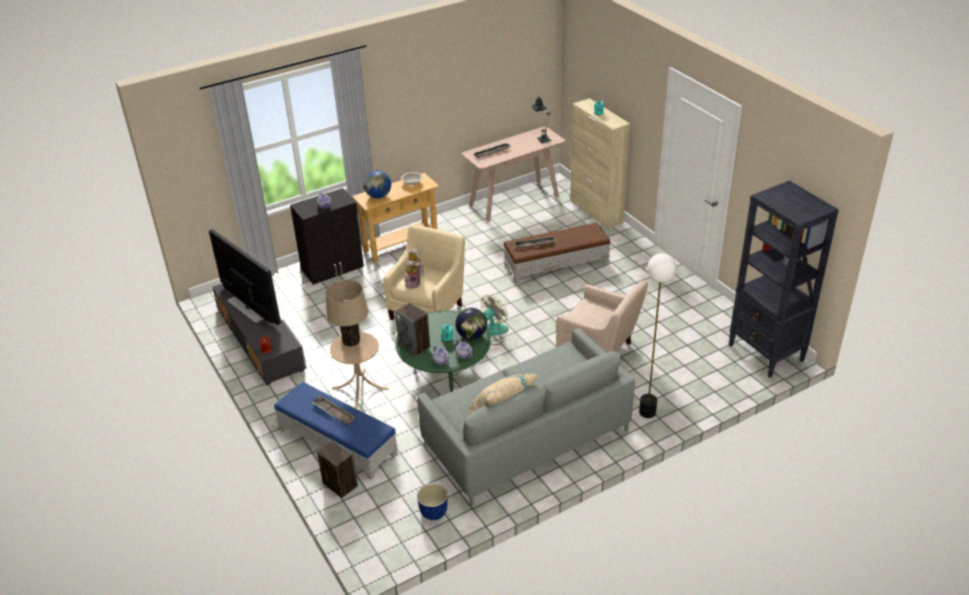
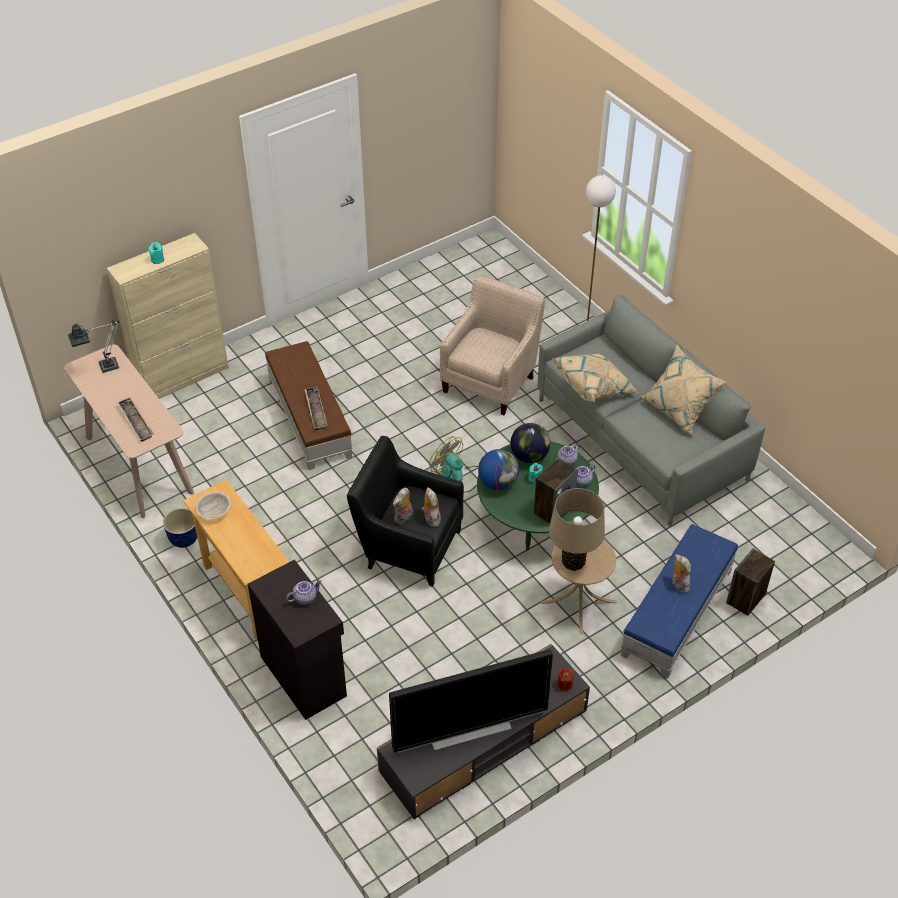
camera: 95 degrees left, 10 degrees up
(248, 308) = (469, 729): television -> television turned 150 degrees counterclockwise
(333, 412) = (678, 584): tray -> plush toy
(378, 196) = (250, 549): globe -> globe (498, 483)
(429, 309) = (408, 545): beige armchair -> black armchair
(433, 513) = (765, 510): planter -> planter (184, 539)
(534, 363) = (594, 387): none -> beige pillow
(766, 354) = (483, 256): black bookcase -> none

